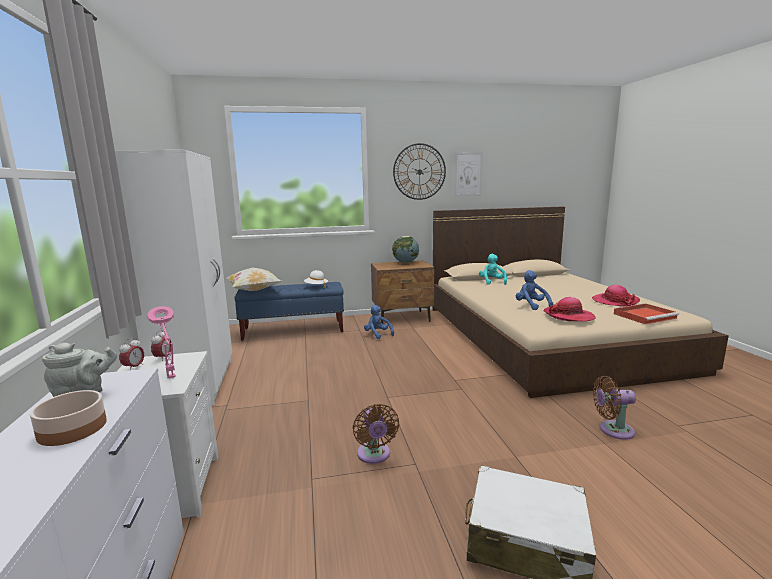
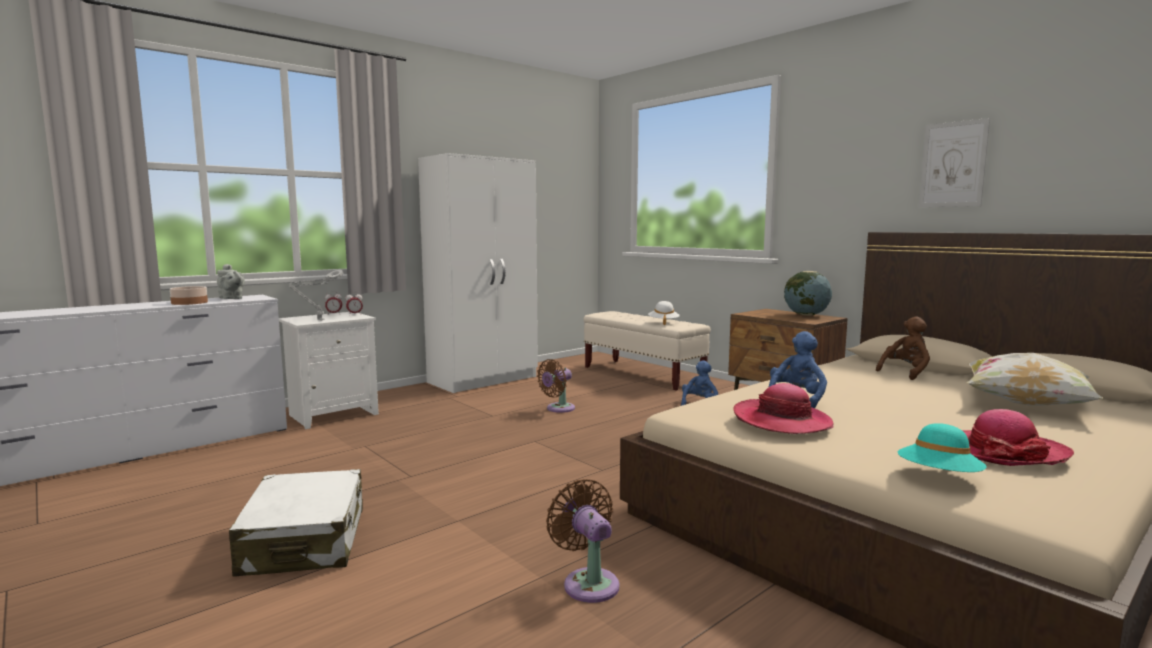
camera: 60 degrees right, 5 degrees down
(171, 378) = (319, 320): pink table lamp -> grey table lamp
(254, 291) = (608, 314): pillow -> pillow (1025, 405)
(293, 330) = (643, 375): blue bench -> beige bench
(374, 455) = (413, 458): brown fan -> brown fan (558, 409)
(419, 171) = (855, 165): wall clock -> none
(492, 282) = (905, 373): turquoise plush toy -> brown plush toy
(645, 316) = (939, 478): red tray -> turquoise hat

